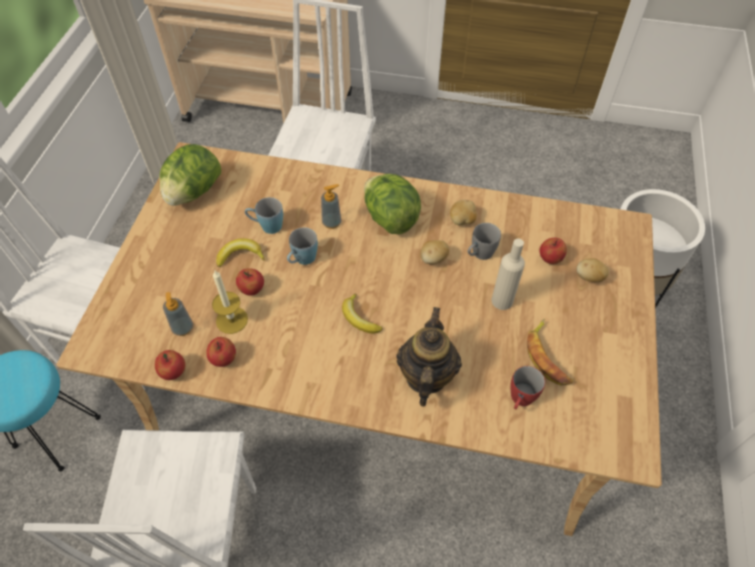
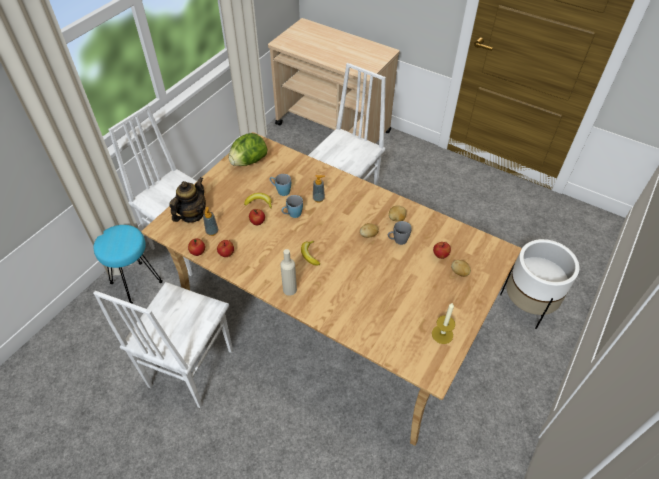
camera: 20 degrees right, 5 degrees down
(232, 320) = (239, 235): candle -> candle (442, 334)
(390, 218) = (354, 205): lettuce -> none
(426, 376) = (333, 296): teapot -> teapot (192, 215)
(502, 301) = (398, 270): beige bottle -> beige bottle (289, 289)
(520, 400) = (381, 326): red mug -> none
(548, 357) = (410, 308): banana -> none

